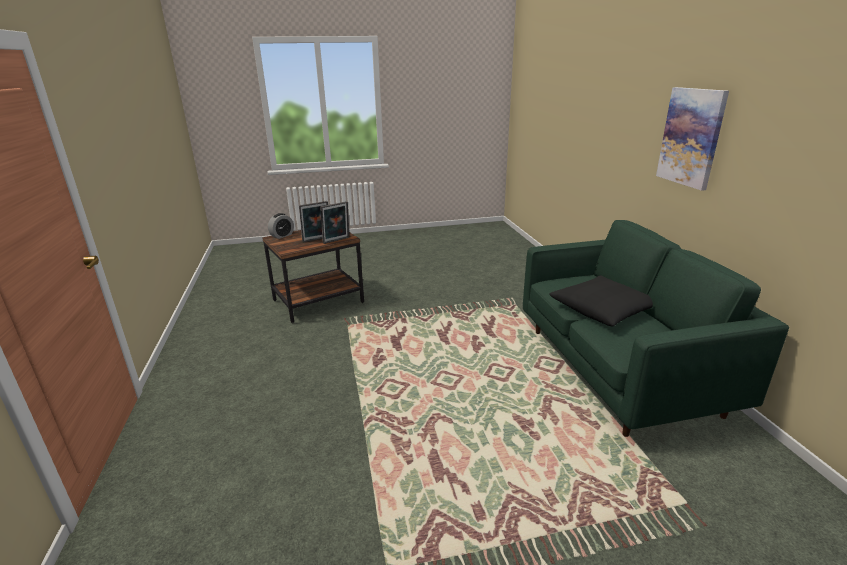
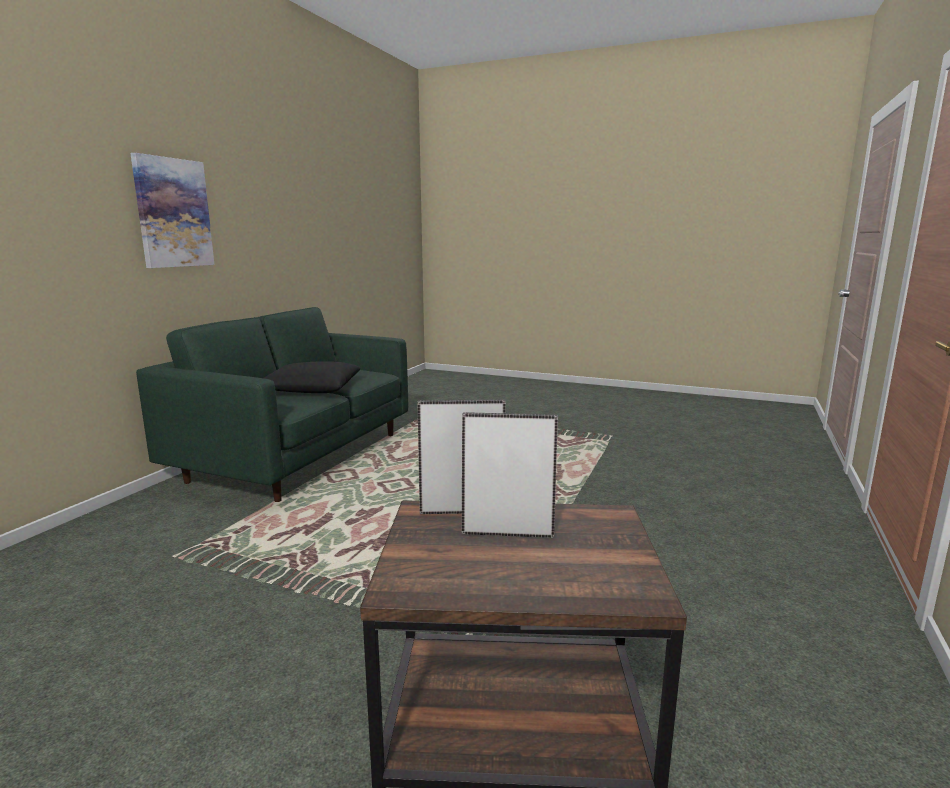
camera: 145 degrees left, 10 degrees down
(282, 235) = (605, 594): alarm clock -> none

